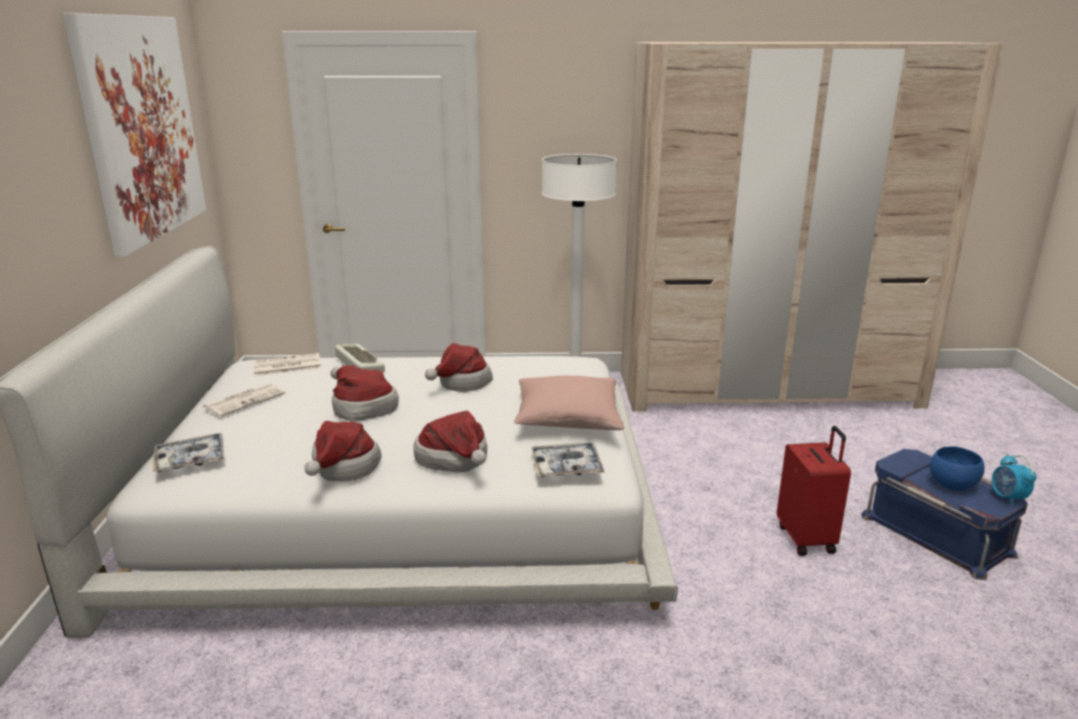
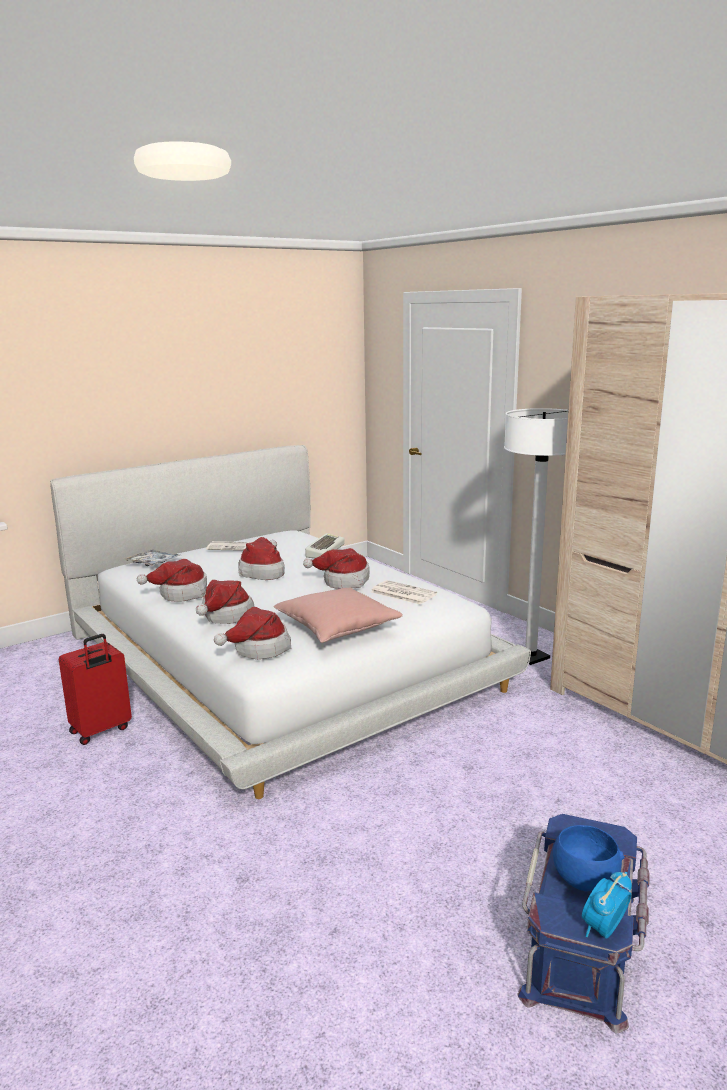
camera: 55 degrees right, 5 degrees down
(141, 128) = (267, 358): picture -> none
(286, 366) = (294, 538): newspaper -> newspaper (402, 593)
(566, 467) = (258, 648): tray -> hat
(807, 538) = (453, 849): red suitcase -> red suitcase (101, 731)

